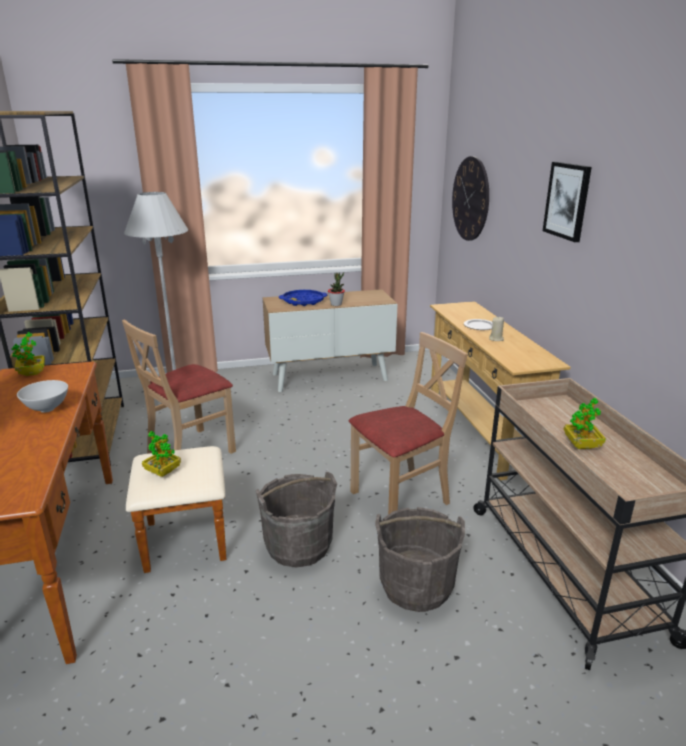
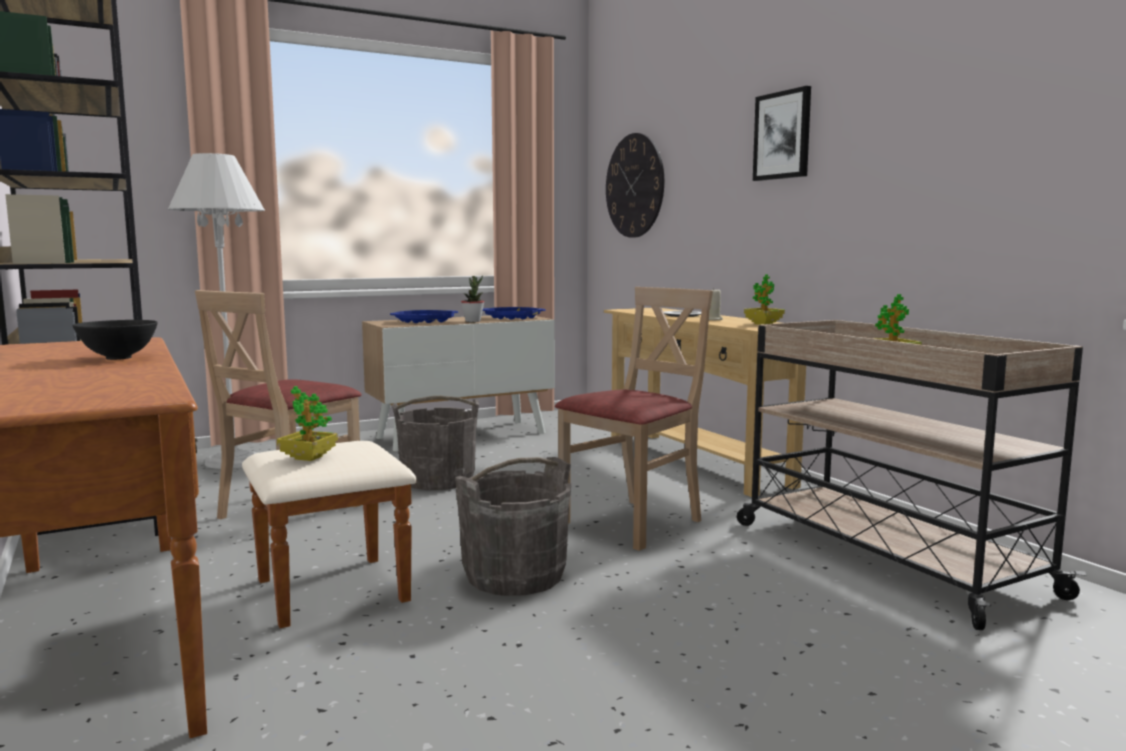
camera: 15 degrees left, 15 degrees down
(32, 373) = (61, 344): potted plant -> potted plant (763, 324)
(47, 409) = (119, 358): white bowl -> black bowl
(368, 298) = (512, 317): none -> blue tray
(416, 585) = (708, 591): grey bucket -> grey bucket (438, 480)

